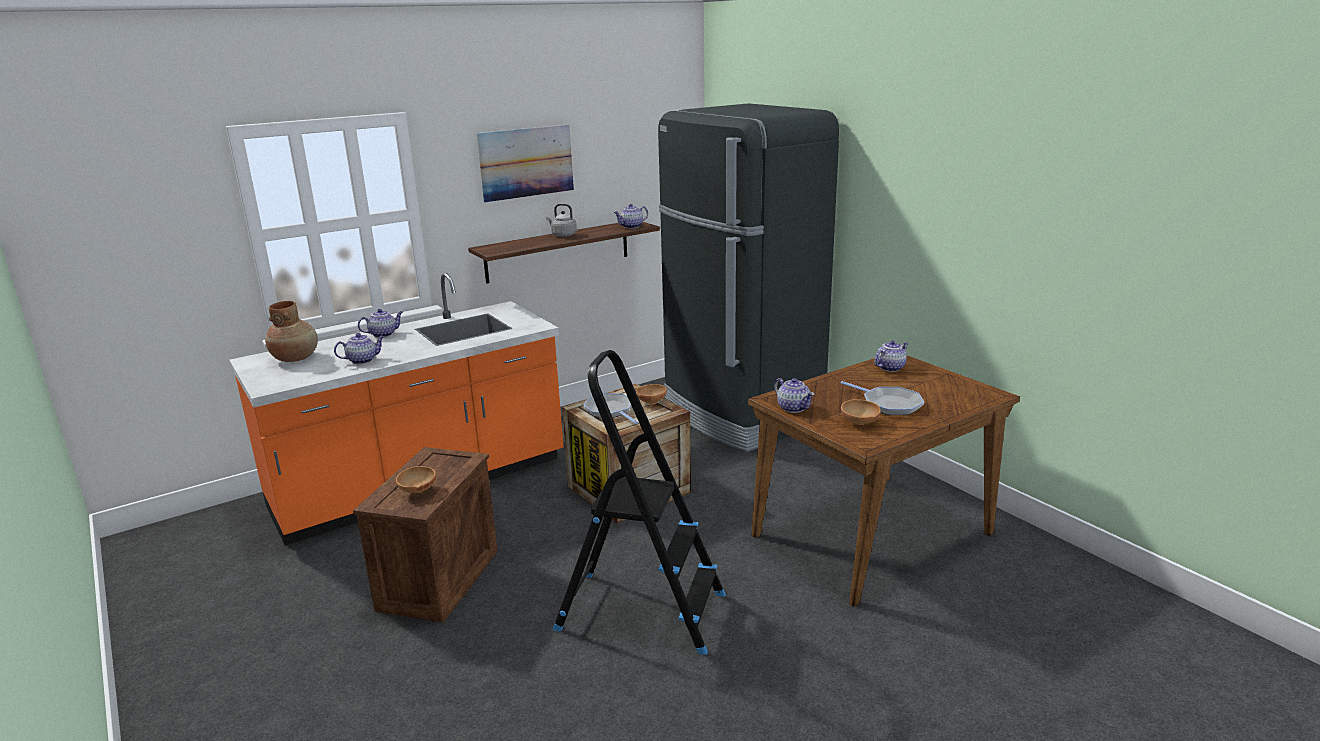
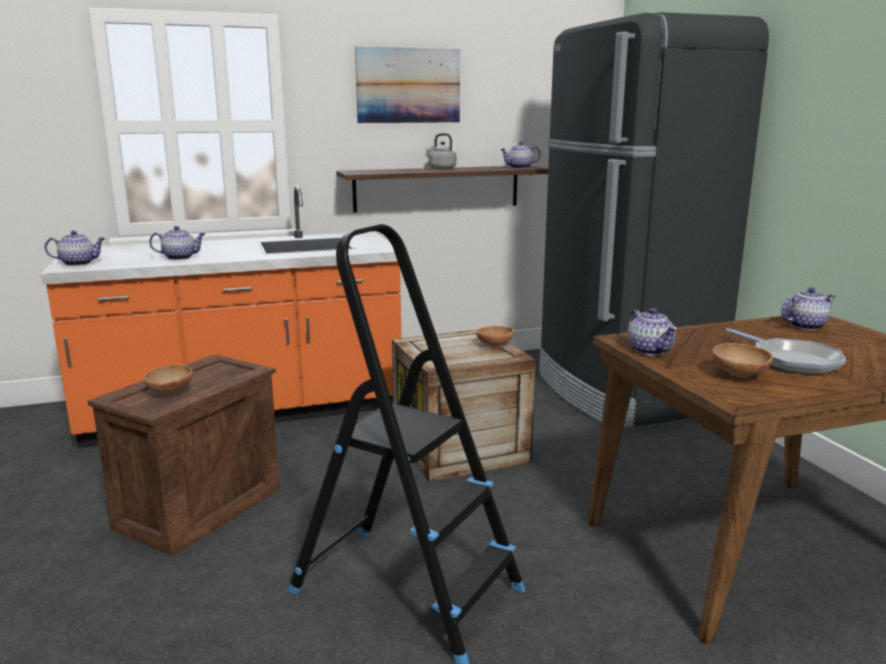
camera: 15 degrees right, 5 degrees down
(296, 358) = (122, 251): brown vase -> none
(383, 334) = (224, 243): teapot -> teapot (79, 263)
(610, 411) = (443, 348): frying pan -> none

